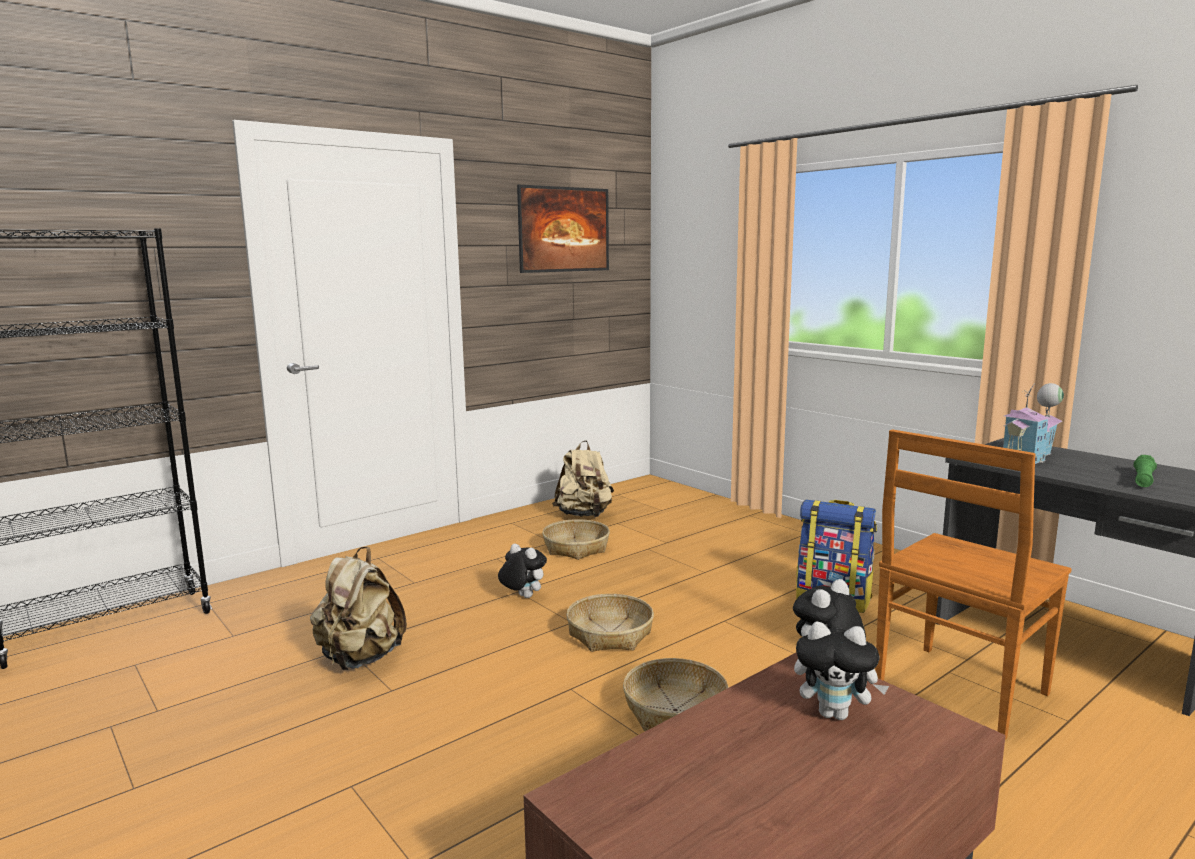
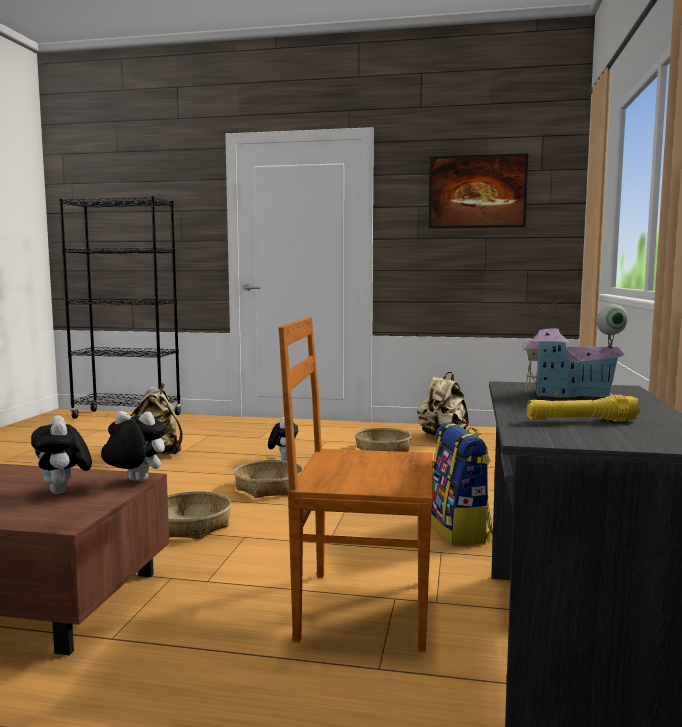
camera: 50 degrees right, 5 degrees down
(1143, 479) = (581, 421): green flashlight -> yellow flashlight

